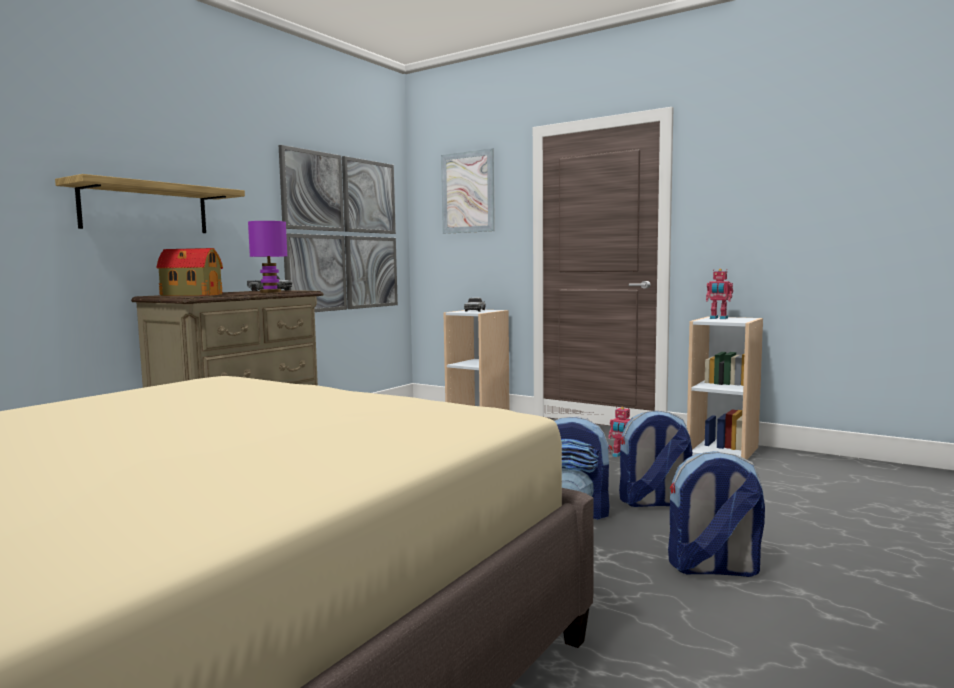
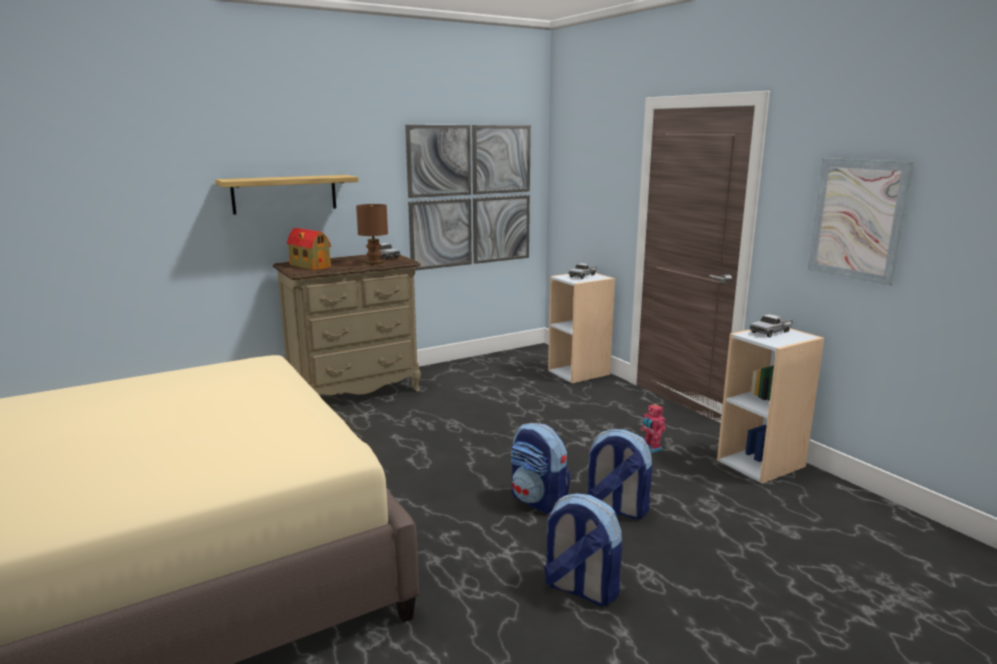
camera: 25 degrees right, 10 degrees up
(270, 292) = (374, 263): purple table lamp -> brown table lamp
(468, 192) = (592, 156): picture -> picture (858, 219)
(718, 318) = (771, 332): toy robot -> toy truck

